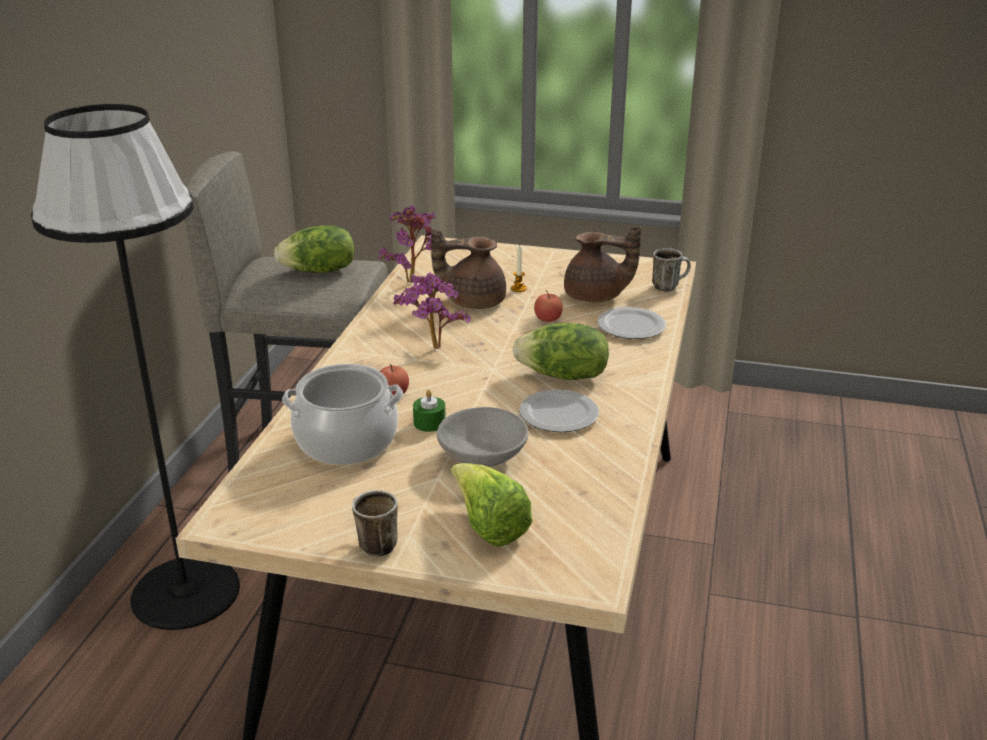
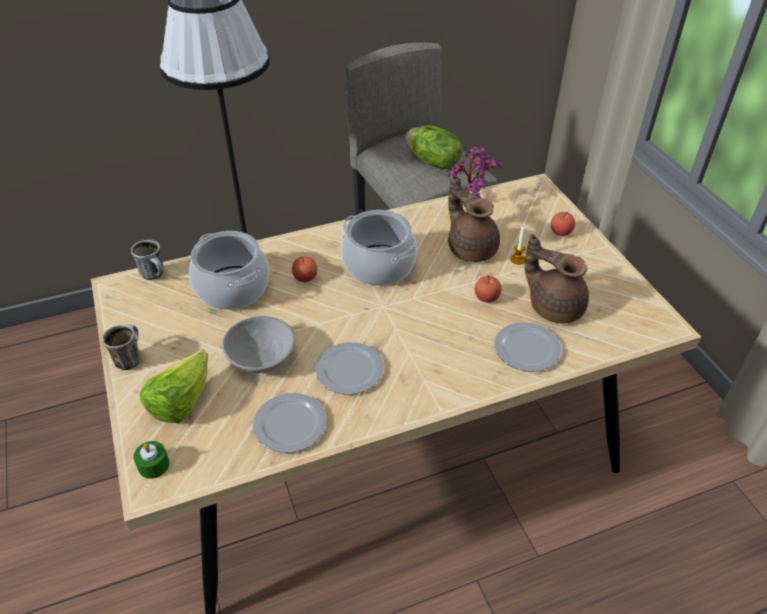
camera: 55 degrees right, 15 degrees up
(429, 423) = (284, 312): green candle -> green candle (153, 465)
(432, 350) = (379, 265): potted plant -> cooking pot
(510, 259) = (561, 232): none -> apple
(563, 376) = (407, 346): lettuce -> none
(596, 297) = (554, 306): brown teapot -> brown teapot turned 150 degrees clockwise
(596, 469) = (291, 425): none -> plate
(669, 286) = (627, 340): mug -> mug (156, 275)

